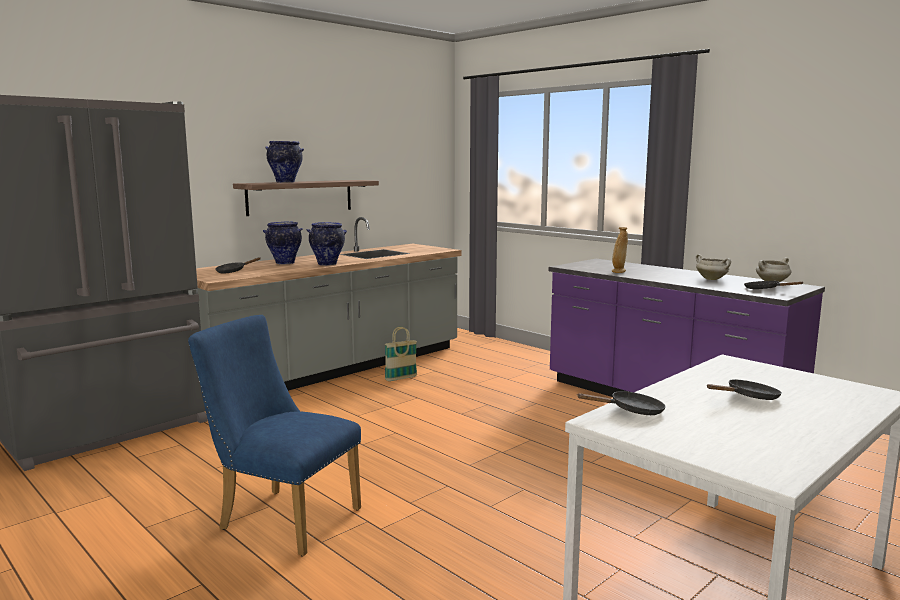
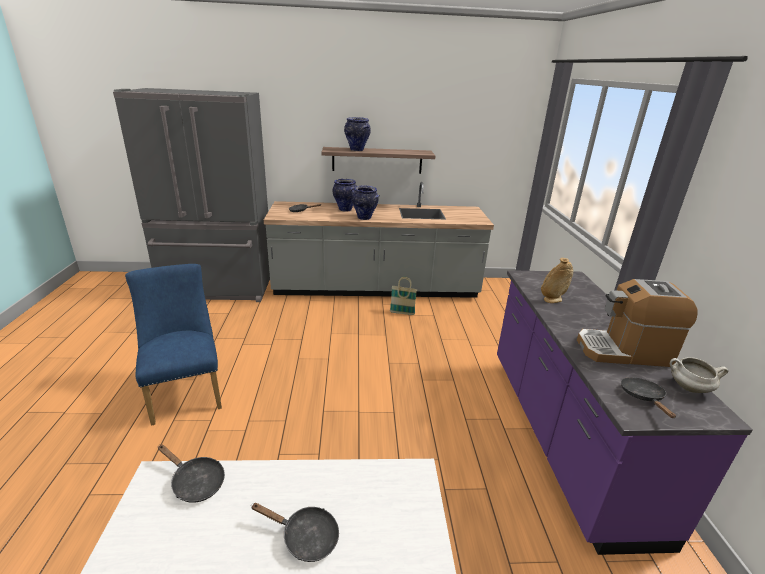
camera: 40 degrees right, 15 degrees up
(712, 279) = (623, 351): white cooking pot -> coffee machine

